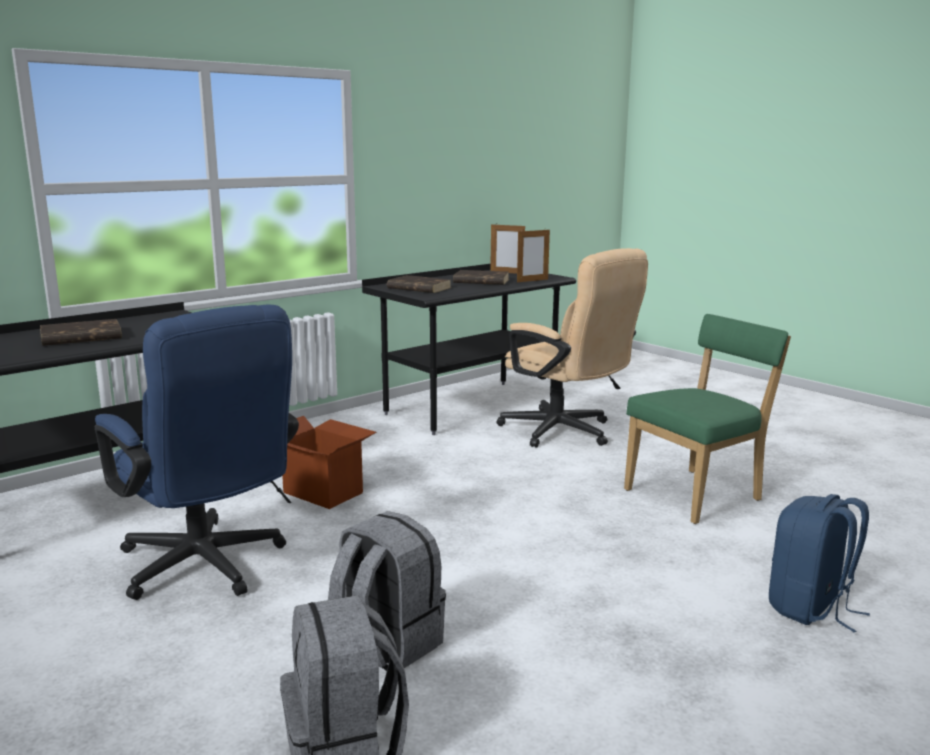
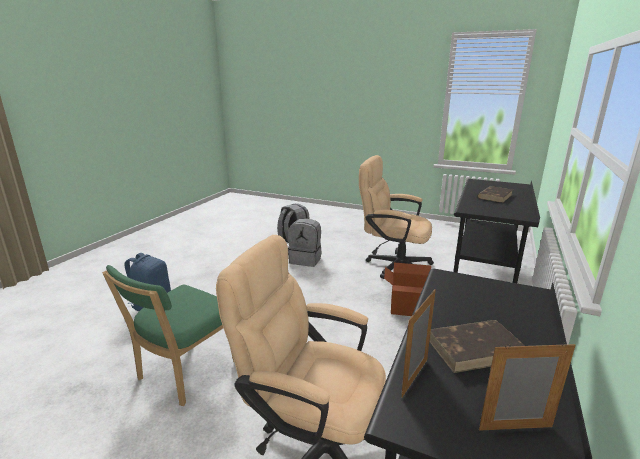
camera: 155 degrees right, 5 degrees up
(208, 568) = (392, 265): blue office chair -> beige office chair
(418, 288) = (492, 297): brown book -> none

